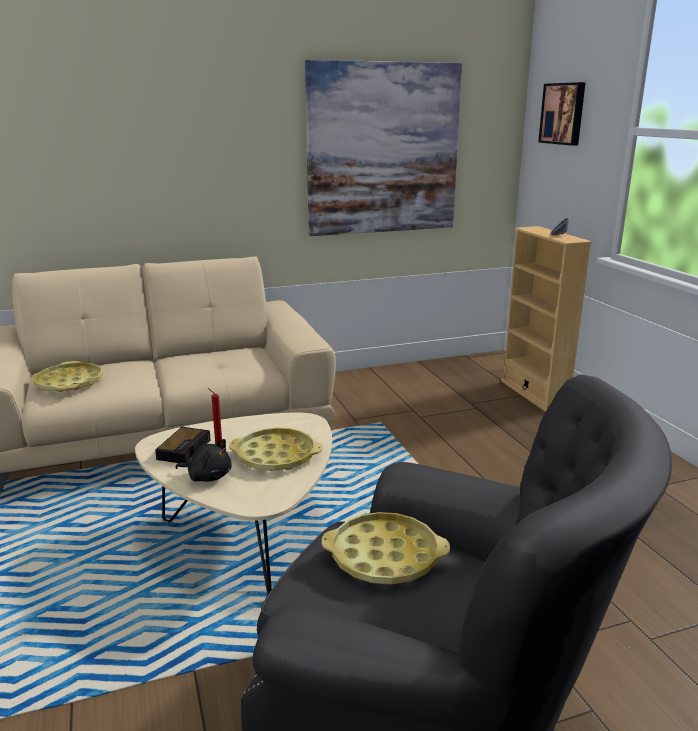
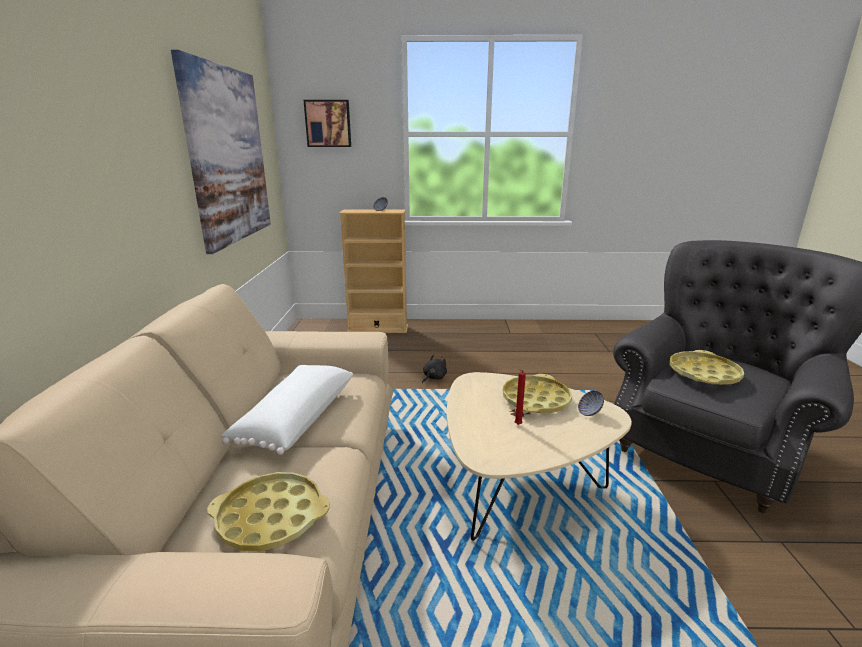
camera: 70 degrees left, 0 degrees up
(184, 449) = (506, 442): alarm clock -> none
(186, 365) = (295, 419): none -> white pillow
(208, 476) = (566, 435): black plush toy -> black plush toy (433, 378)
(261, 488) = (589, 412): none -> bowl

